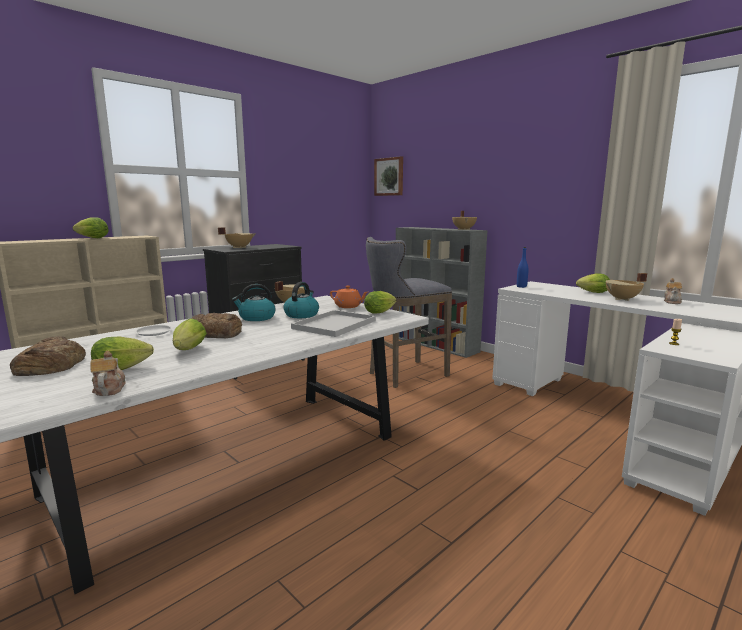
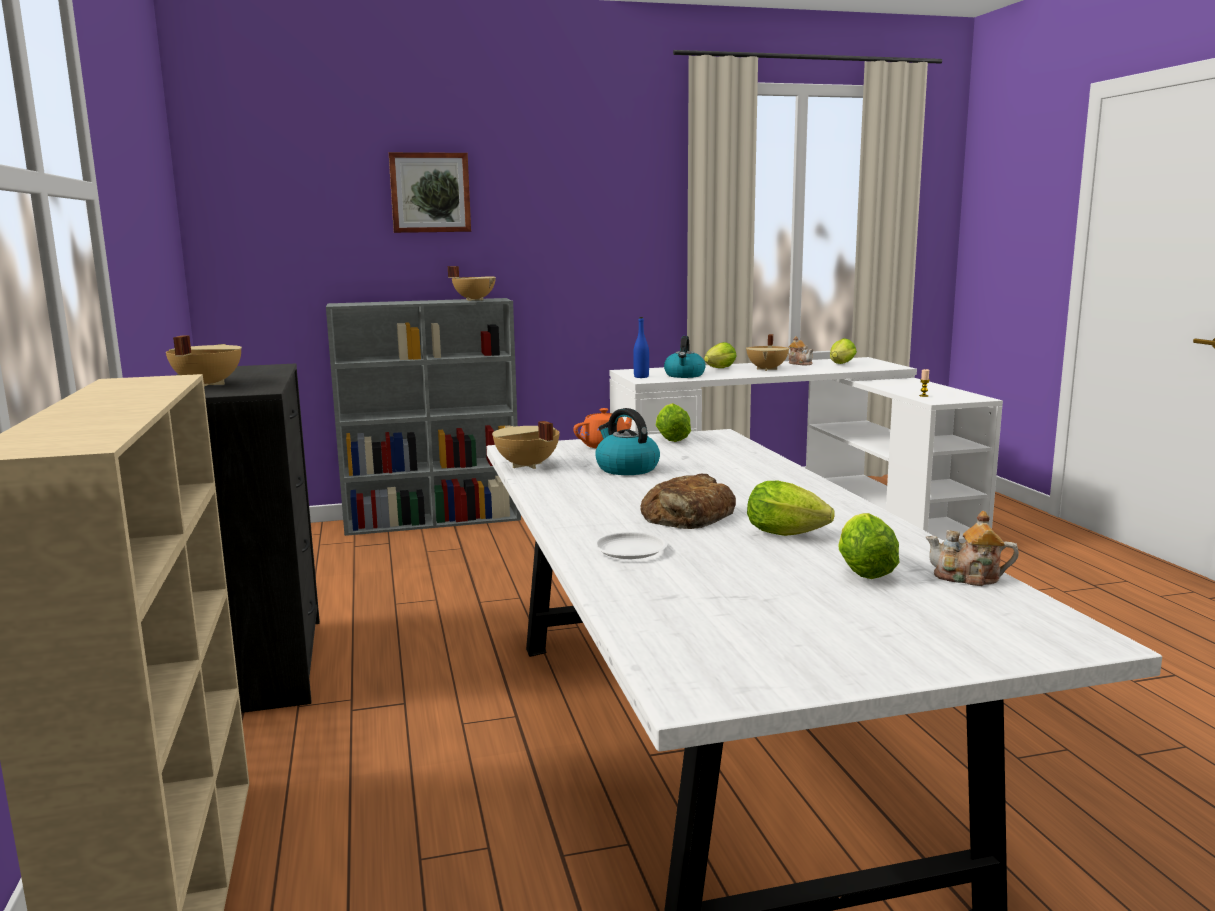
camera: 60 degrees left, 0 degrees up
(50, 365) = (799, 617): bread -> none
(91, 238) = (106, 402): lettuce -> lettuce (840, 364)
(256, 318) = (608, 490): kettle -> kettle (684, 375)
(335, 324) = (716, 462): white tray -> none
(389, 176) = (241, 198): picture -> picture (430, 193)
(405, 375) = (526, 568): grey stool -> none

